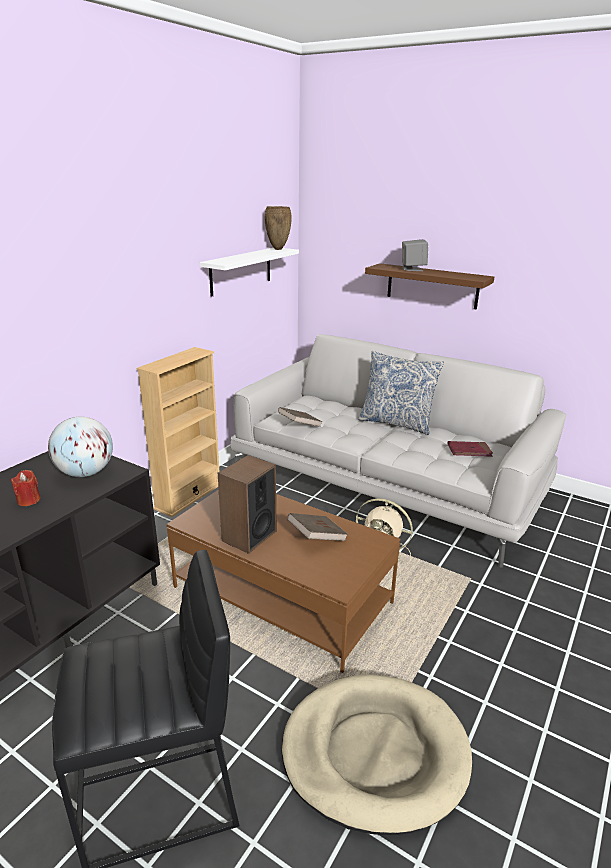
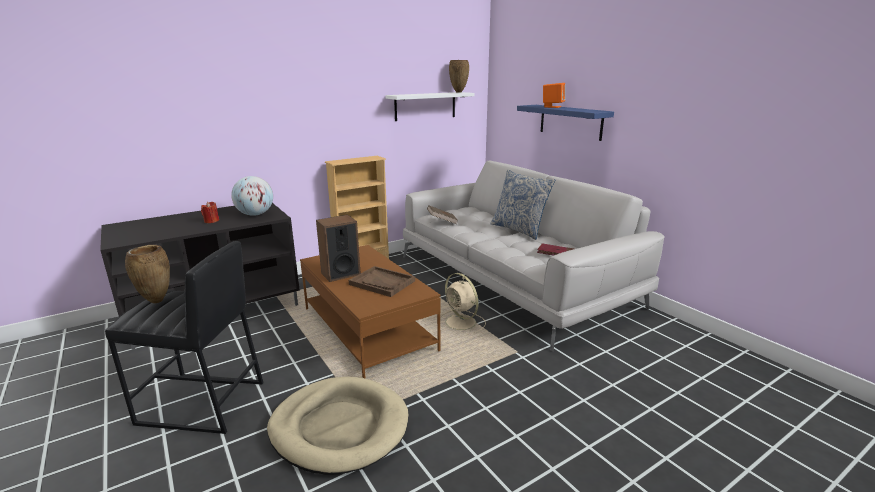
camera: 25 degrees right, 5 degrees down
(94, 678) = (156, 301): none -> brown vase
(317, 538) = (382, 283): brown book -> brown tray
(412, 269) = (552, 107): grey speaker -> orange speaker
(432, 286) = (570, 122): brown shelf -> blue shelf

